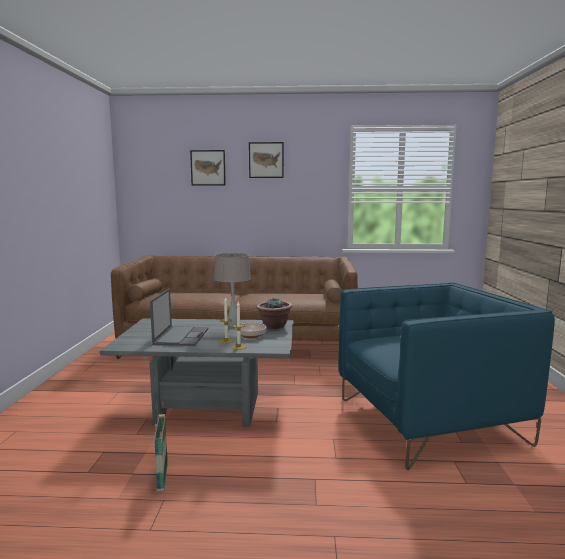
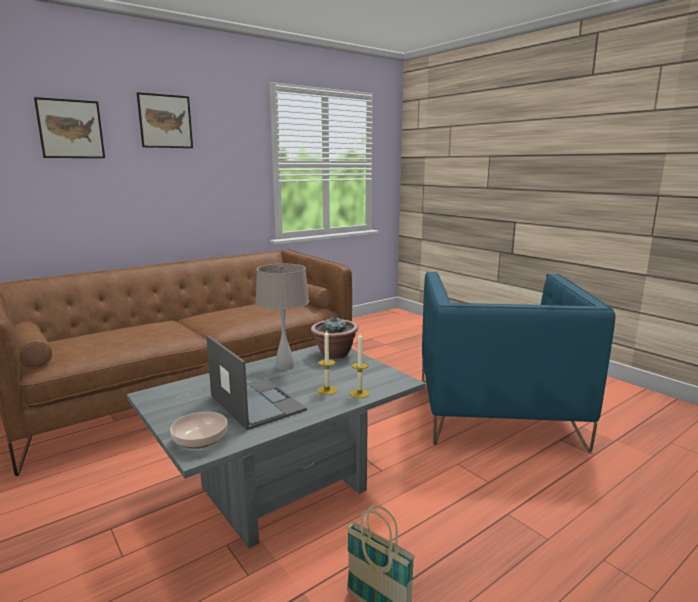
camera: 40 degrees left, 5 degrees up
(251, 335) = (337, 374): bowl -> bowl (200, 439)
(428, 422) = (495, 411): blue armchair -> blue armchair turned 150 degrees clockwise

